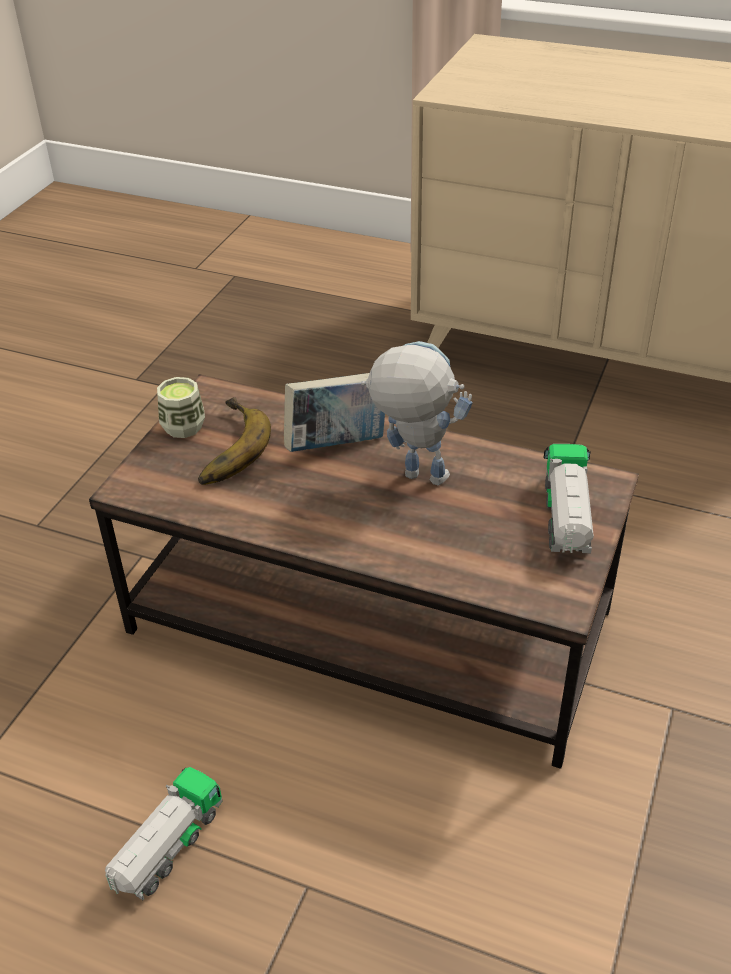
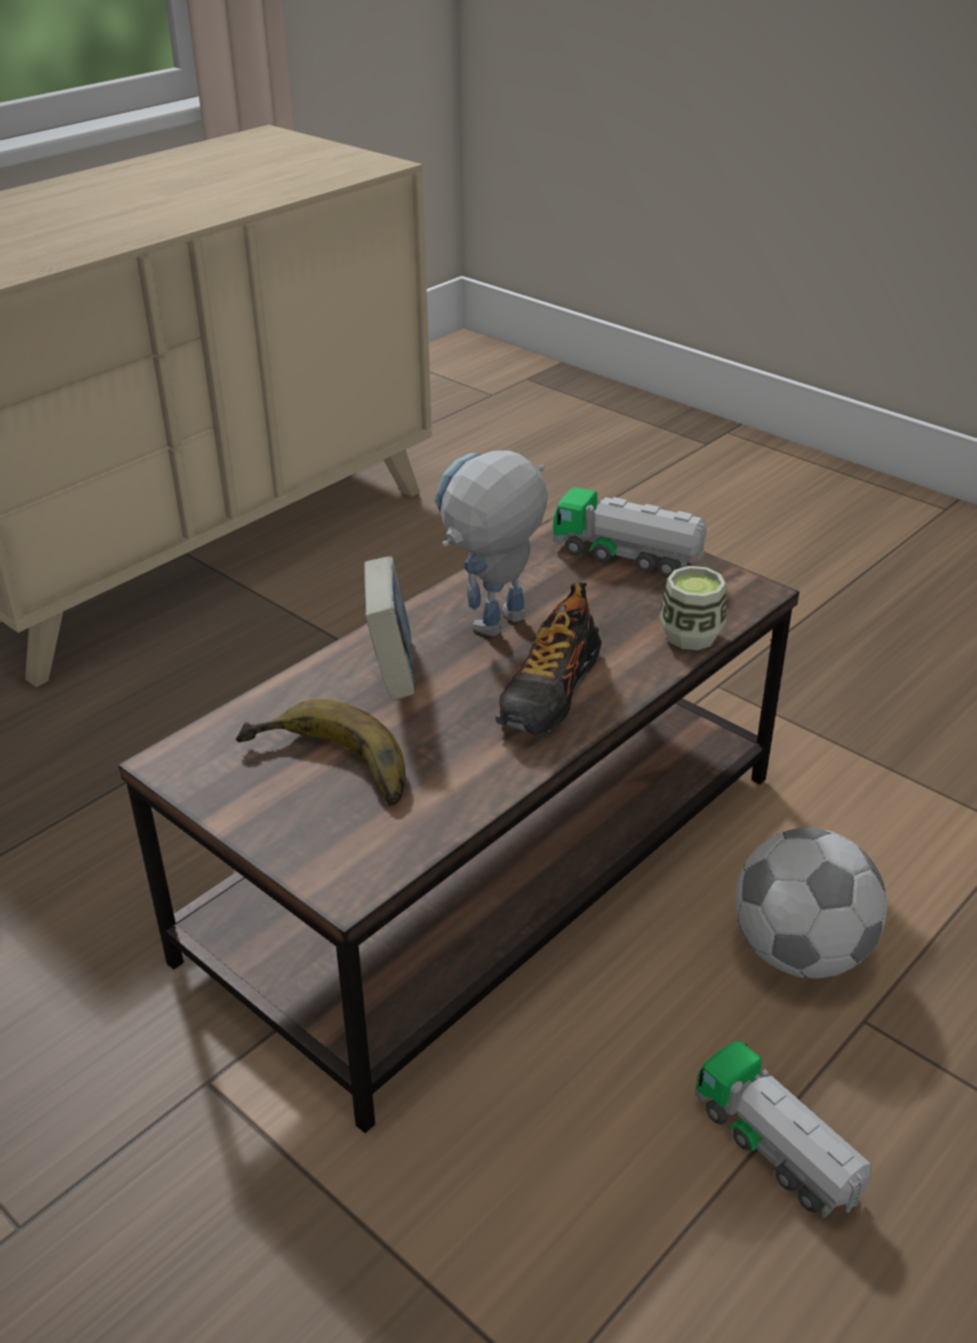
camera: 70 degrees left, 5 degrees down
(183, 427) = (242, 801): cup -> cup (690, 636)
(353, 521) = (550, 692): none -> shoe
(361, 831) = (800, 953): none -> football

